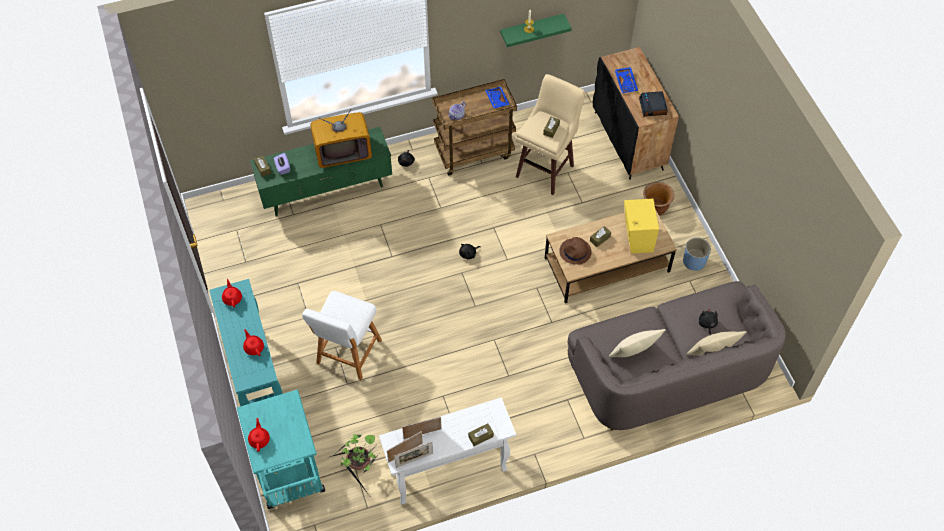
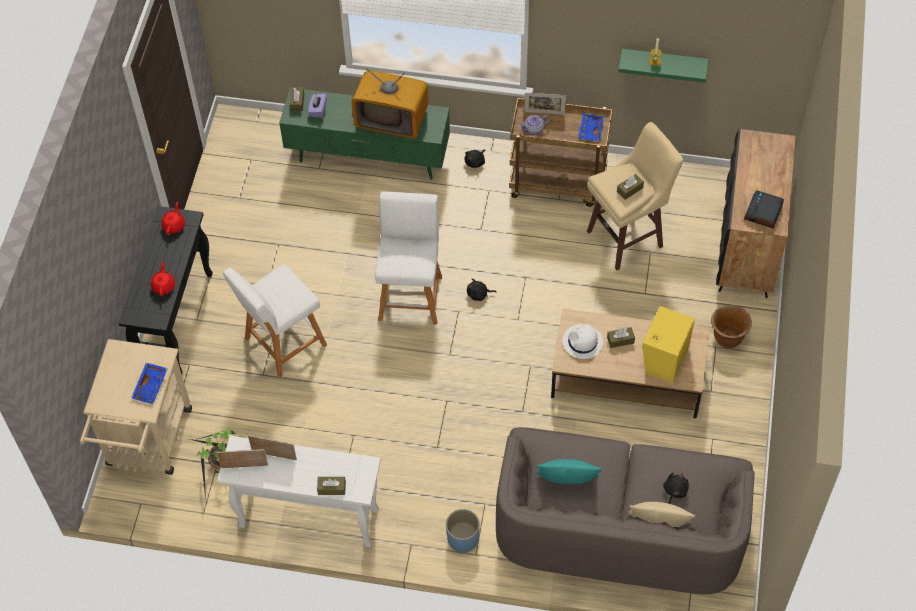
camera: 30 degrees right, 0 degrees up
(255, 374) = (177, 321): turquoise console table -> black console table
(259, 439) = (109, 381): red teapot -> none
(291, 477) = (147, 444): turquoise cart -> beige cart
(414, 460) = (248, 479): picture frame -> picture frame (544, 113)
(420, 276) = (410, 294): none -> white stool
(575, 252) = (582, 342): brown hat -> white hat
(626, 83) = (750, 171): blue tray -> blue tray (151, 386)
(633, 353) = (567, 483): beige pillow -> turquoise pillow
(694, 261) = (732, 419): blue planter -> blue planter (463, 539)

